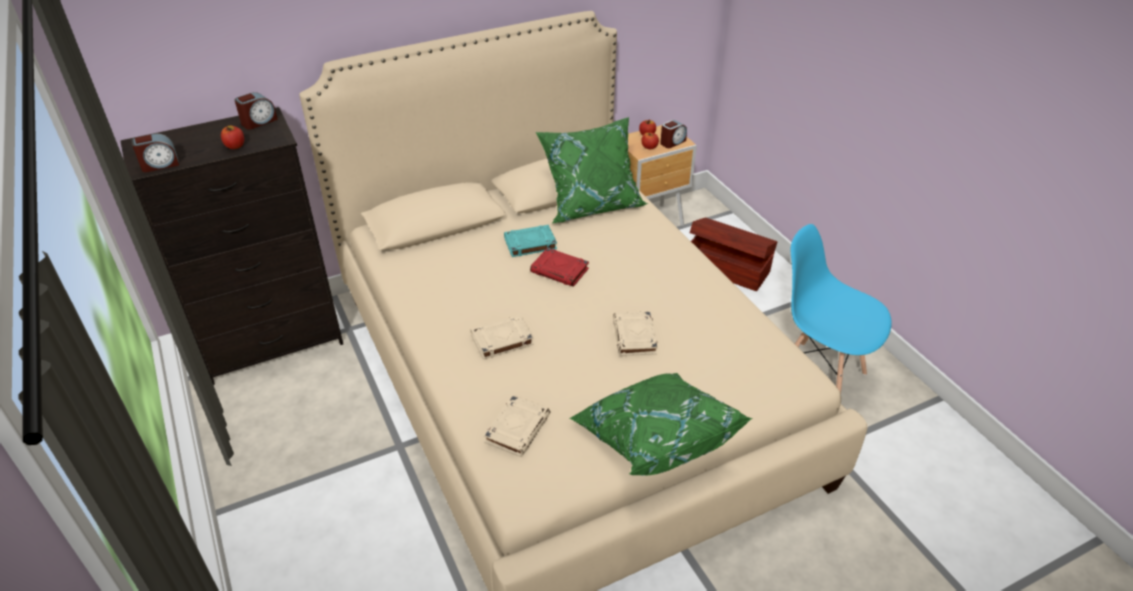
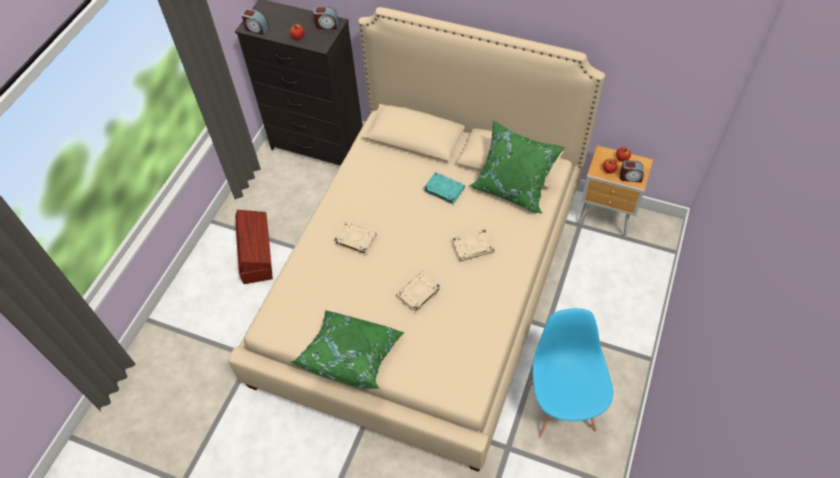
camera: 50 degrees right, 15 degrees up
(517, 428) = (302, 294): beige book -> beige book (473, 247)
(560, 271) = (436, 220): red book -> none
(726, 267) = (611, 290): brown storage box -> brown storage box (257, 255)

